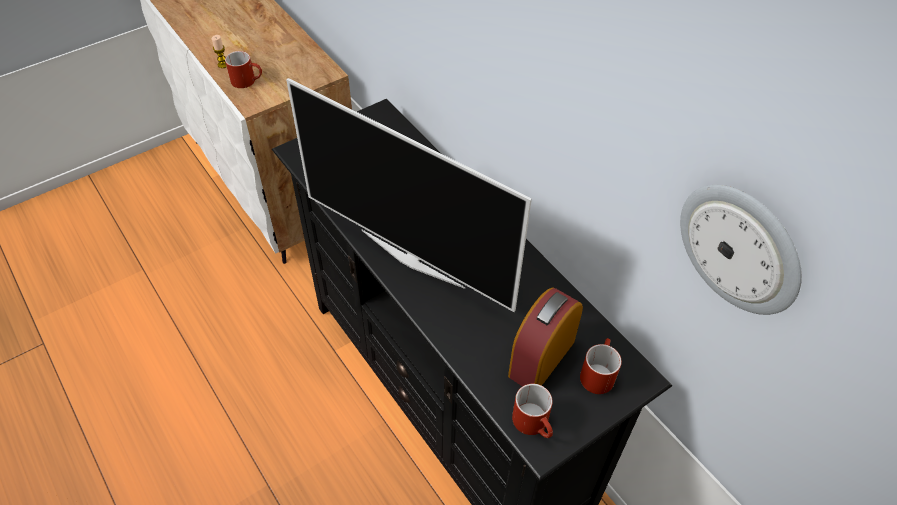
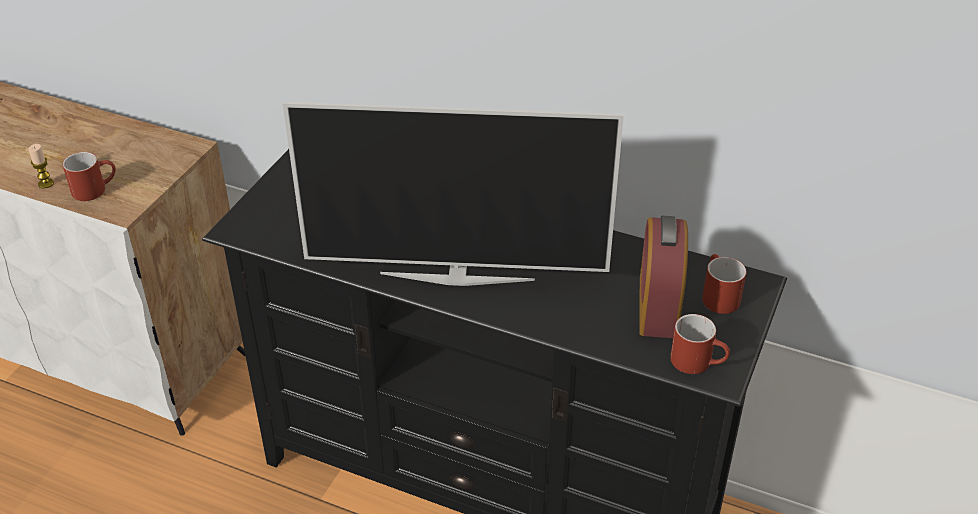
camera: 30 degrees left, 10 degrees down
(740, 248) = (826, 83): wall clock -> none

